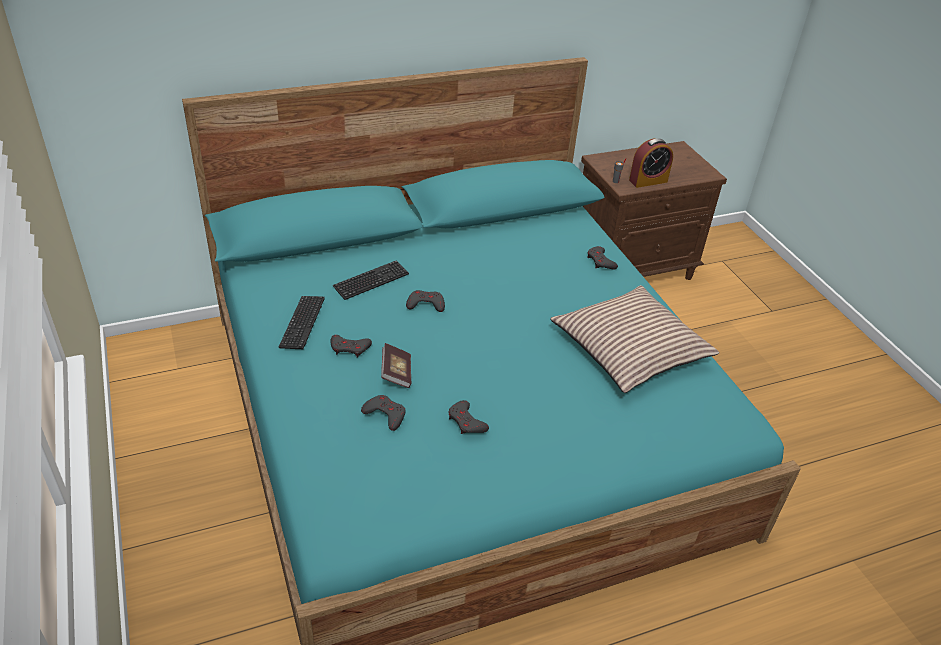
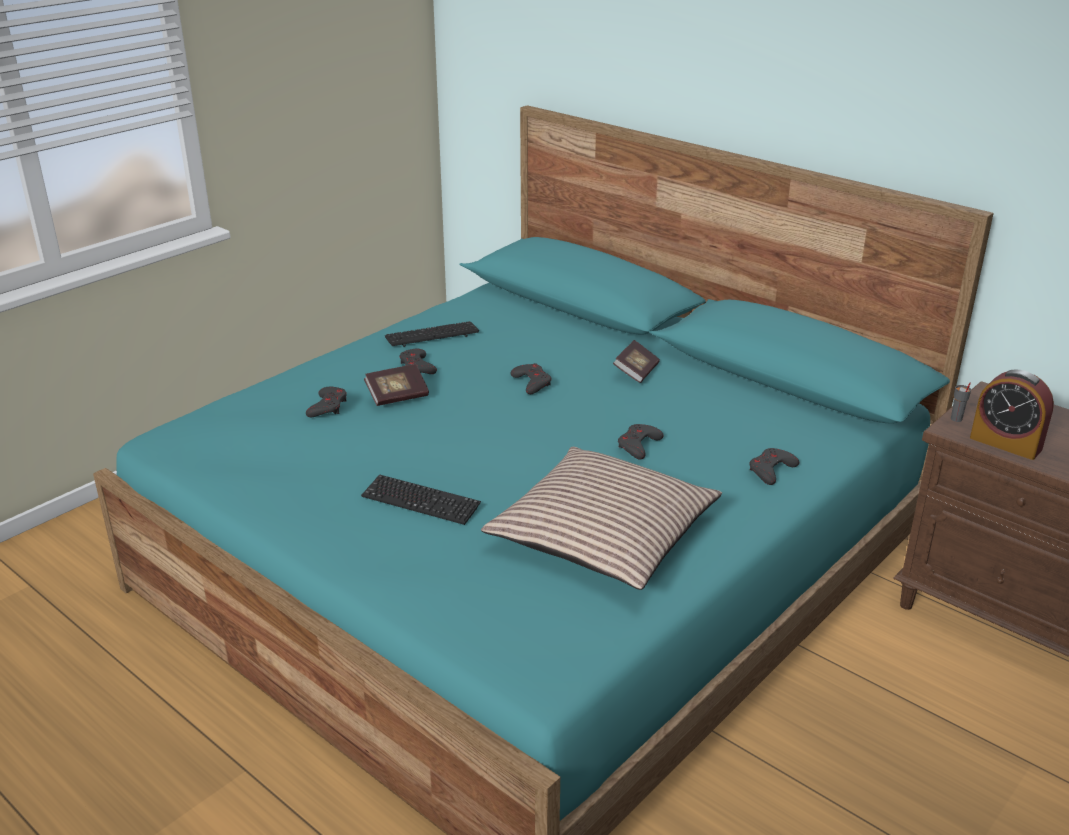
camera: 65 degrees right, 10 degrees down
(371, 281) = (538, 346): keyboard -> keyboard (420, 502)
(446, 257) = (636, 372): none -> book
(466, 422) = (357, 453): grey game controller -> grey game controller (638, 445)

